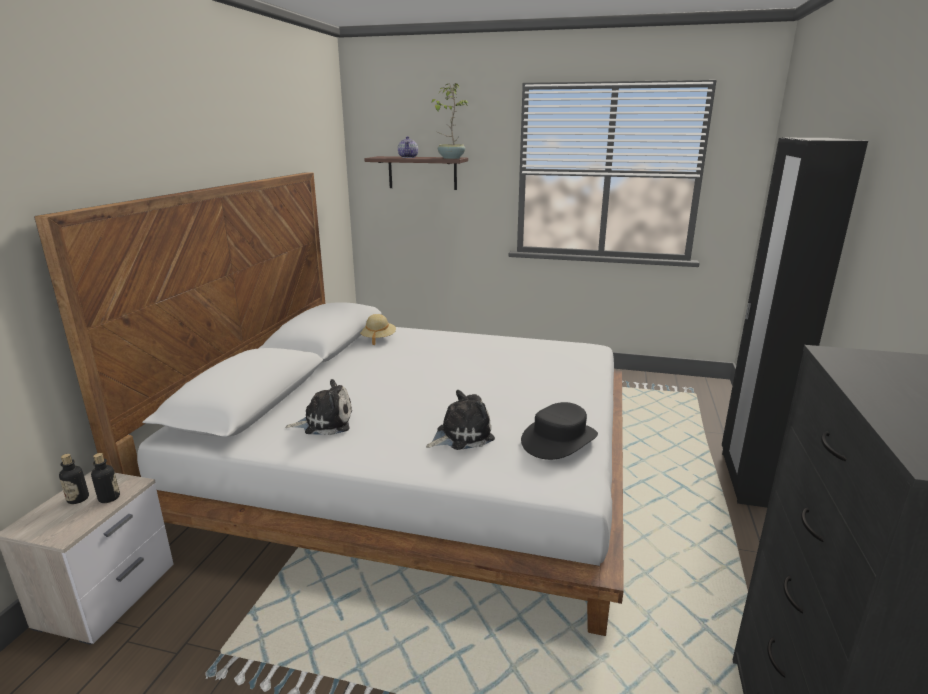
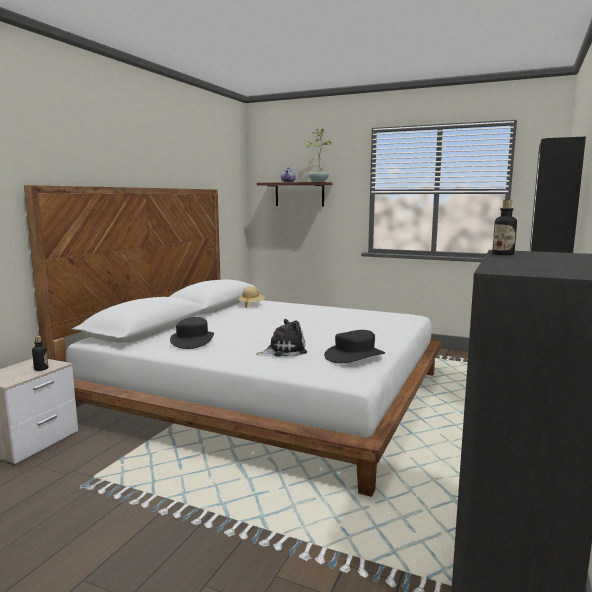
camera: 10 degrees right, 10 degrees down
(78, 499) = (22, 368): bottle -> bottle (503, 254)
(325, 422) = (192, 340): plush toy -> black hat

